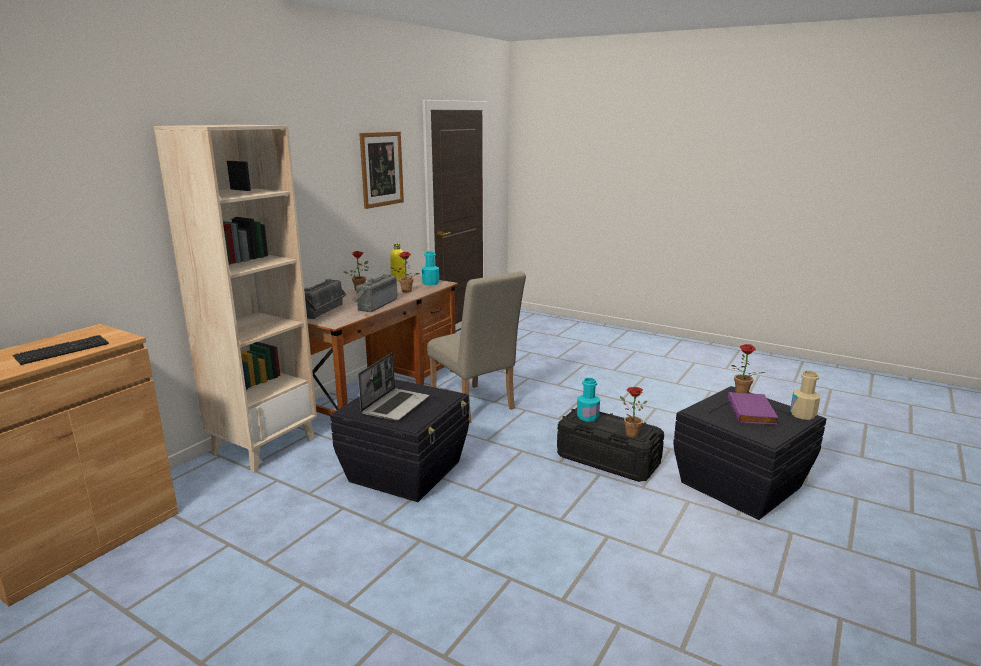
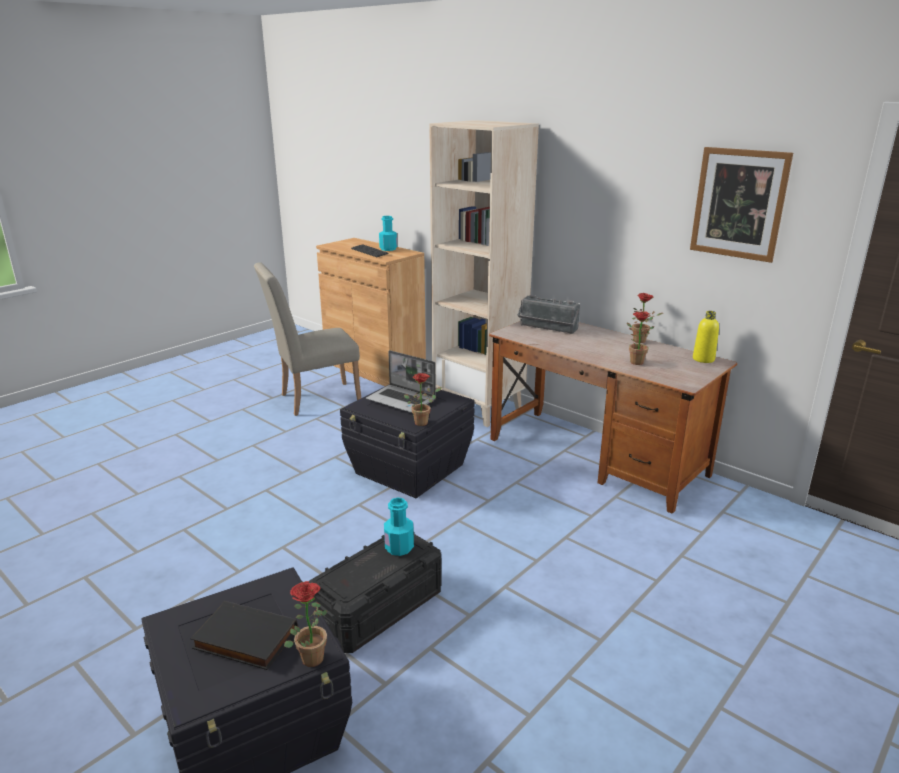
camera: 100 degrees right, 5 degrees up
(375, 304) = (573, 347): radio -> none
(430, 283) = (682, 376): turquoise bottle -> turquoise bottle (388, 249)
(475, 406) = (552, 520): beige chair -> beige chair (314, 399)
(629, 433) = (342, 574): potted plant -> potted plant (423, 422)
(752, 412) = (244, 640): purple book -> black book
(803, 414) = (197, 700): beige bottle -> none

